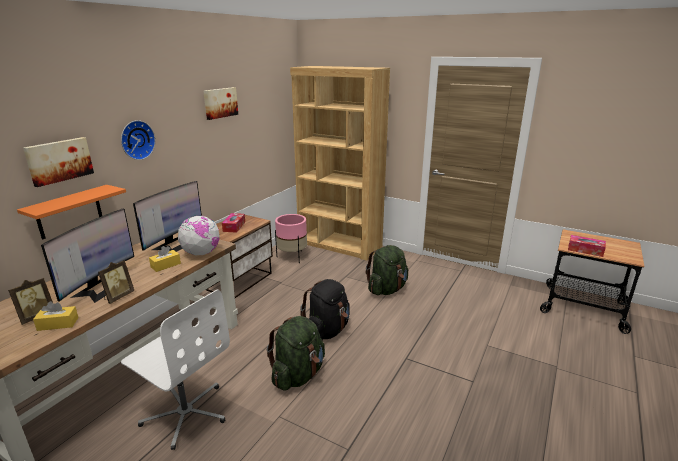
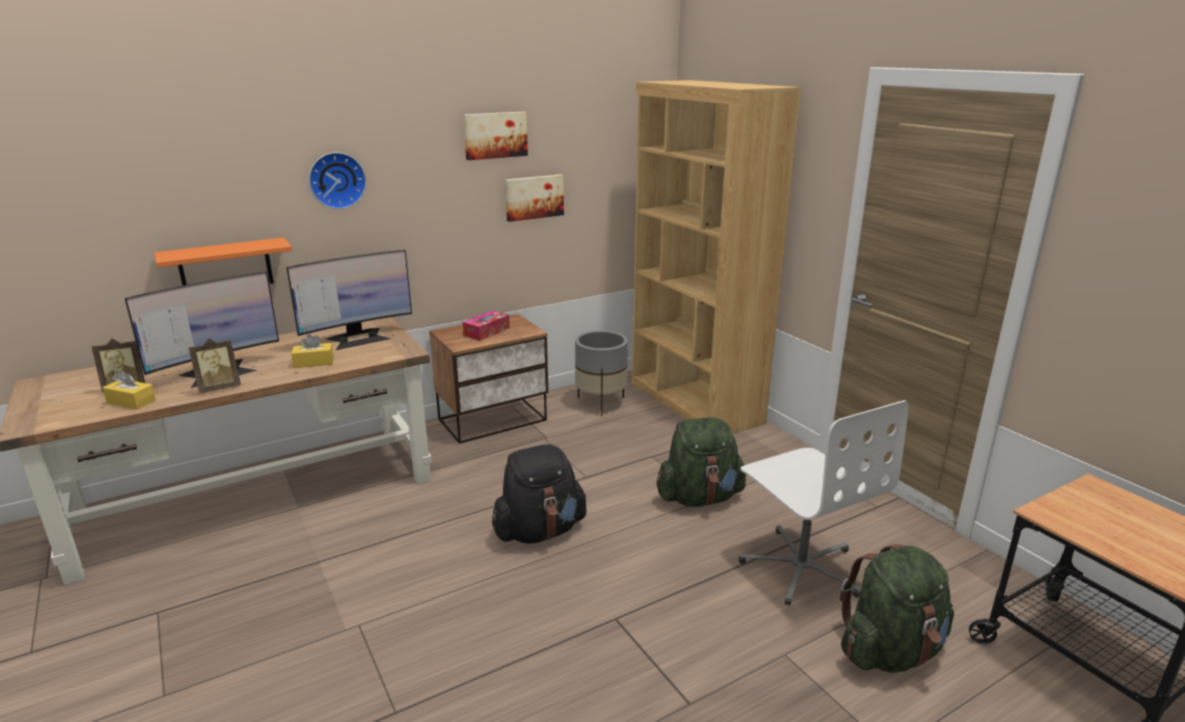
camera: 30 degrees right, 0 degrees up
(59, 160) = (216, 197): picture -> picture (533, 197)
(186, 413) = (266, 573): white office chair -> white office chair (801, 567)
(201, 253) = (372, 357): globe -> none
(292, 257) = (601, 403): pink planter -> grey planter
(298, 375) = (437, 579): green backpack -> green backpack (890, 651)
(585, 250) = (1082, 530): tissue box -> none

